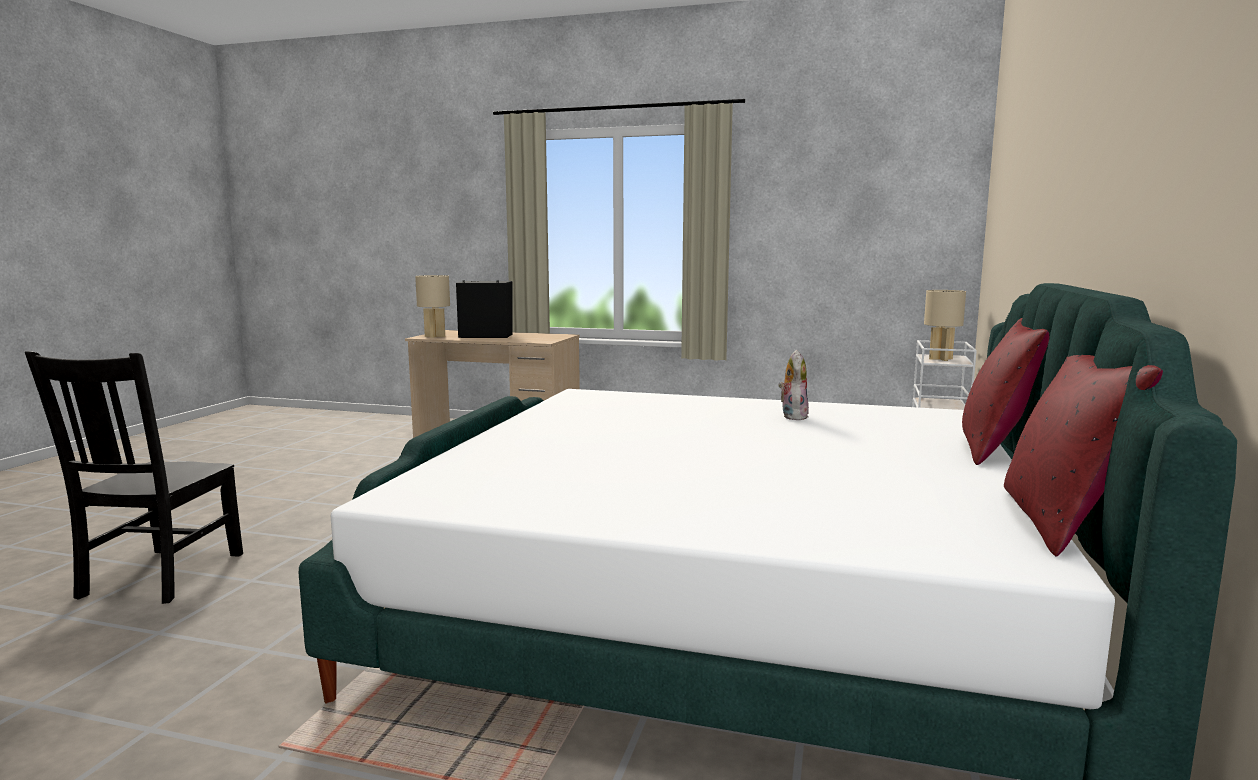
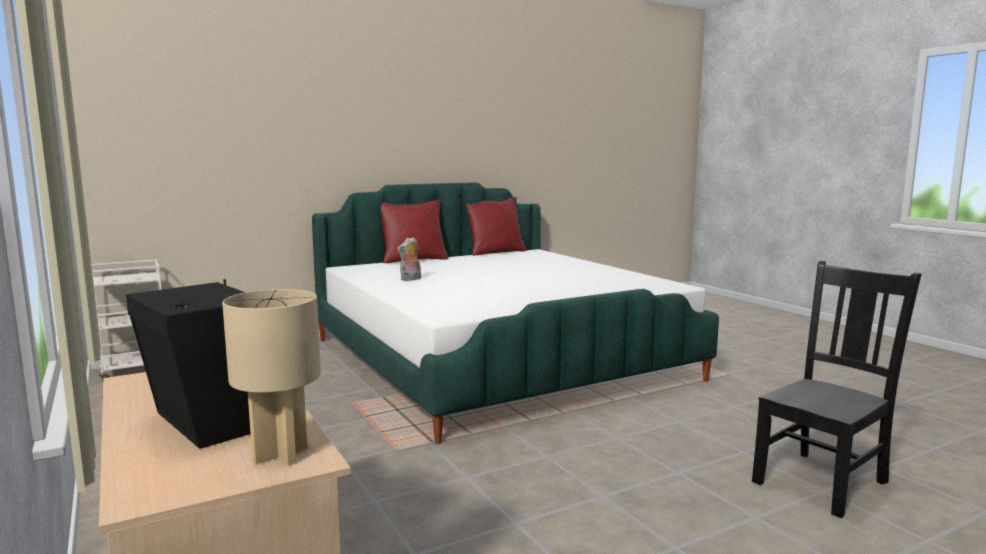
camera: 135 degrees left, 0 degrees up
(941, 359) = (129, 277): beige table lamp -> none

